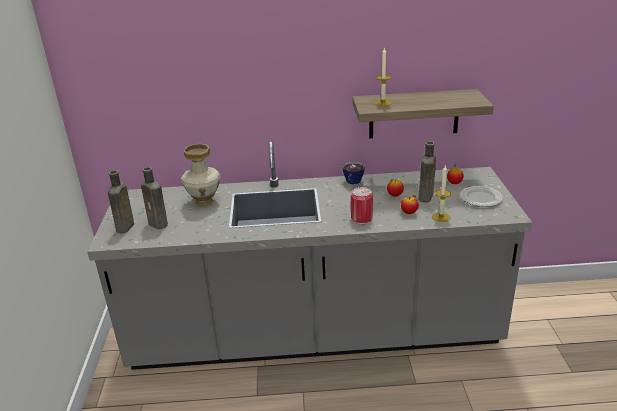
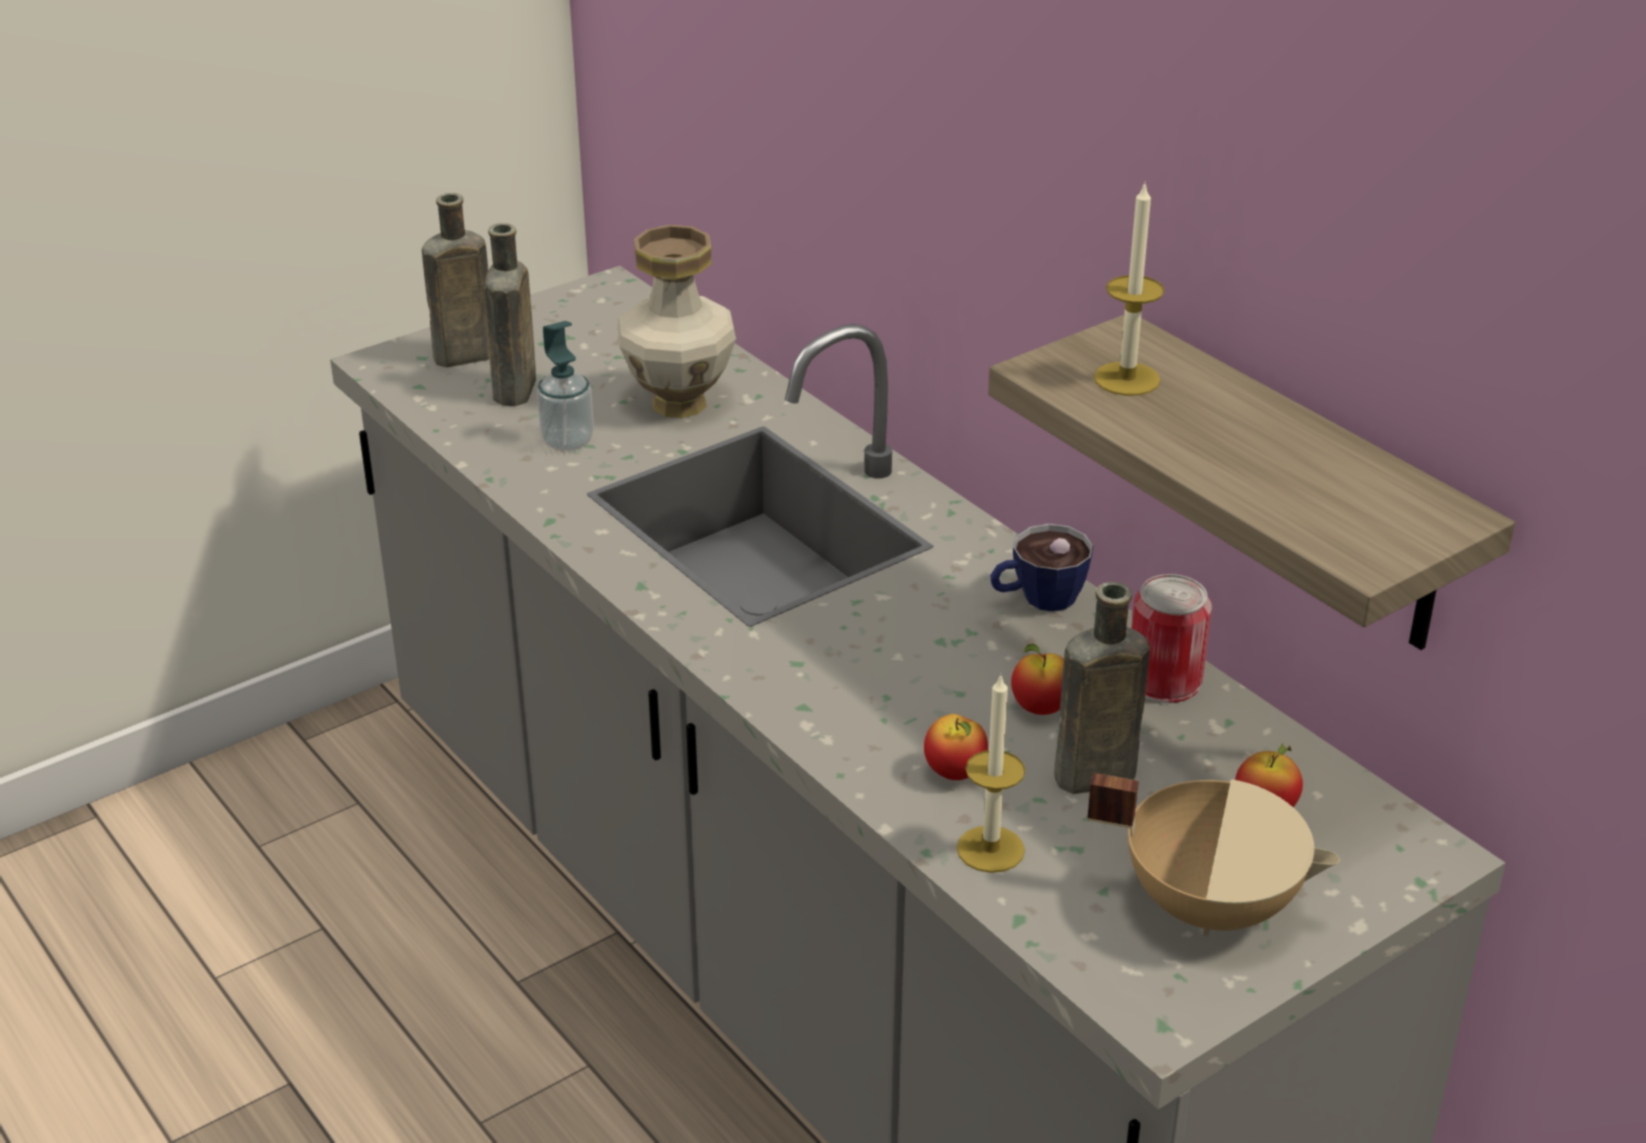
camera: 55 degrees right, 5 degrees up
(198, 223) = (568, 441): none -> soap dispenser
(361, 218) = (832, 692): can -> can (1164, 680)
(480, 199) = (1210, 904): plate -> beige cooking pot

